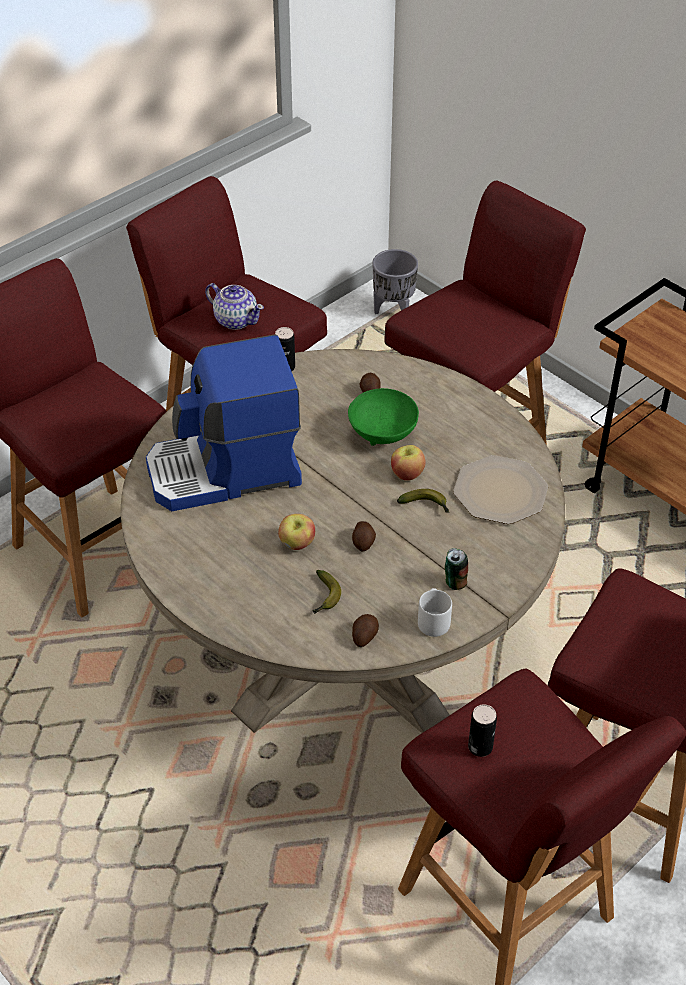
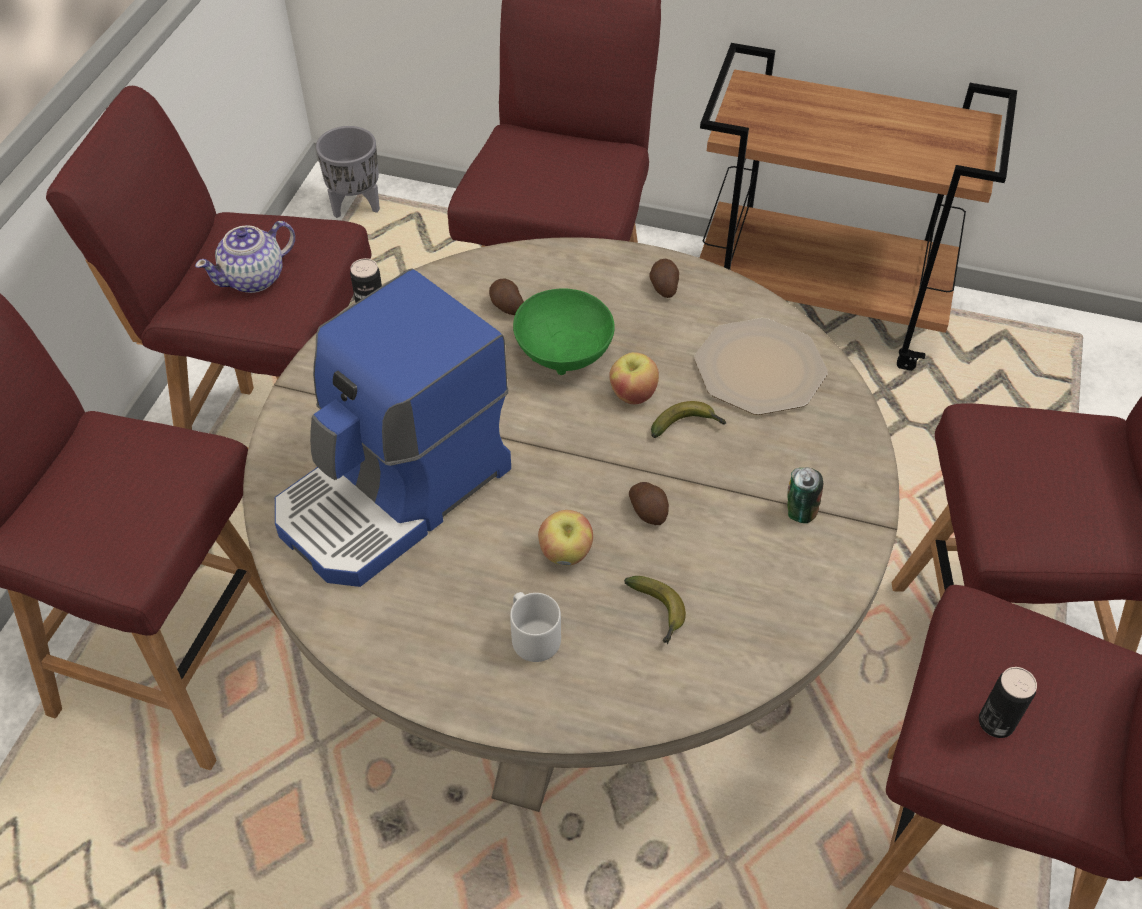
camera: 30 degrees left, 5 degrees up
(235, 320) = (255, 278): teapot -> teapot turned 135 degrees clockwise
(364, 636) = (748, 642): potato -> potato (663, 286)
(433, 621) = (815, 577): grey mug -> grey mug (533, 636)

